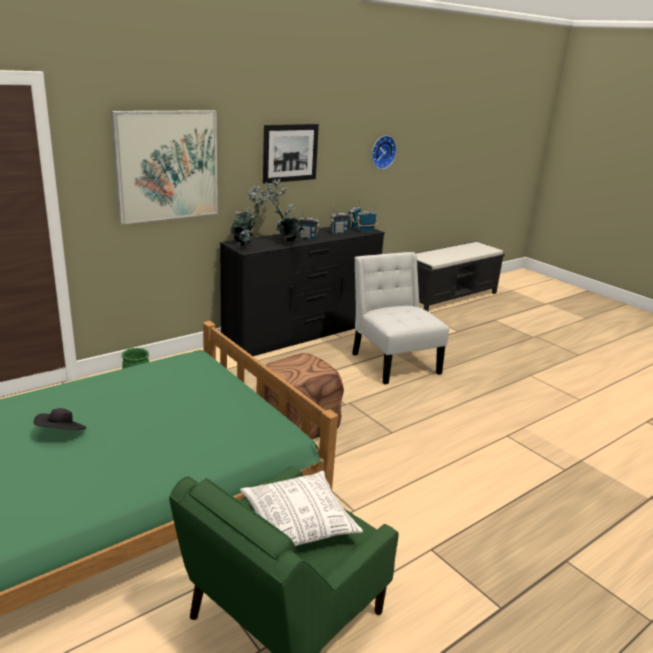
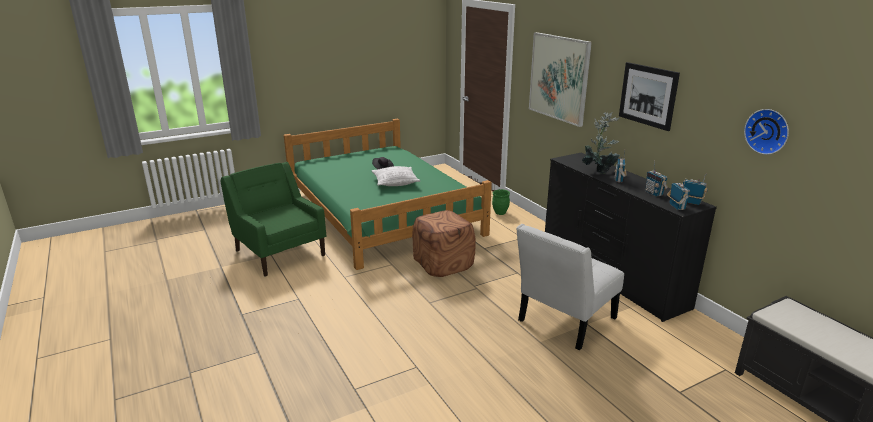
camera: 100 degrees right, 0 degrees up
(246, 246) = (574, 159): potted plant -> none
(298, 523) = (289, 216): pillow -> pillow (395, 183)
(393, 361) = (563, 322): white chair -> white chair turned 150 degrees clockwise

